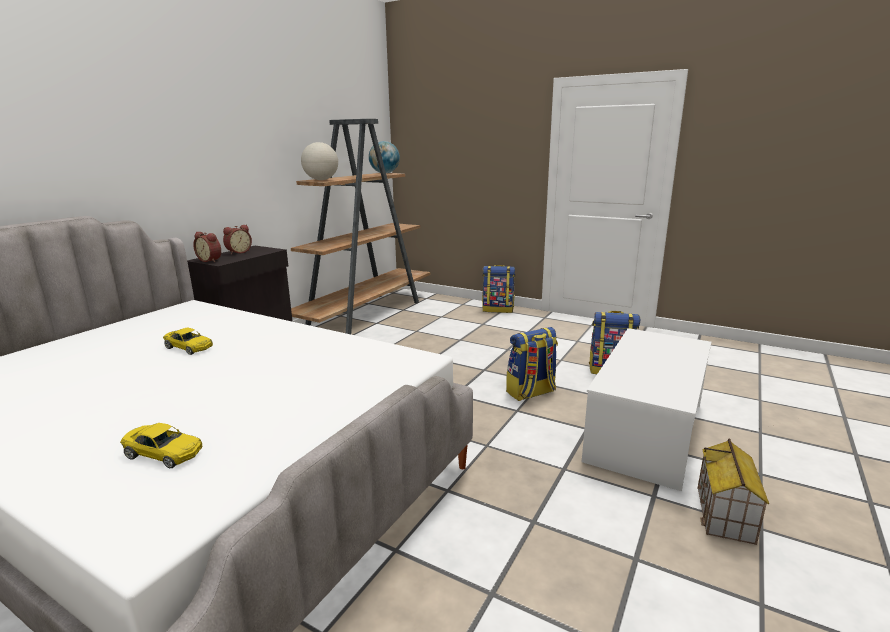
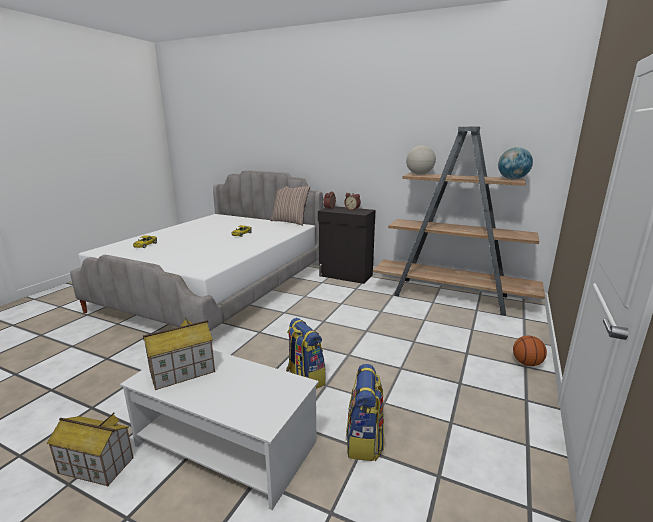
camera: 85 degrees right, 0 degrees up
(140, 314) = (290, 222): none -> pillow
(498, 309) = (526, 363): backpack -> basketball
(651, 381) = (182, 372): none -> toy house

